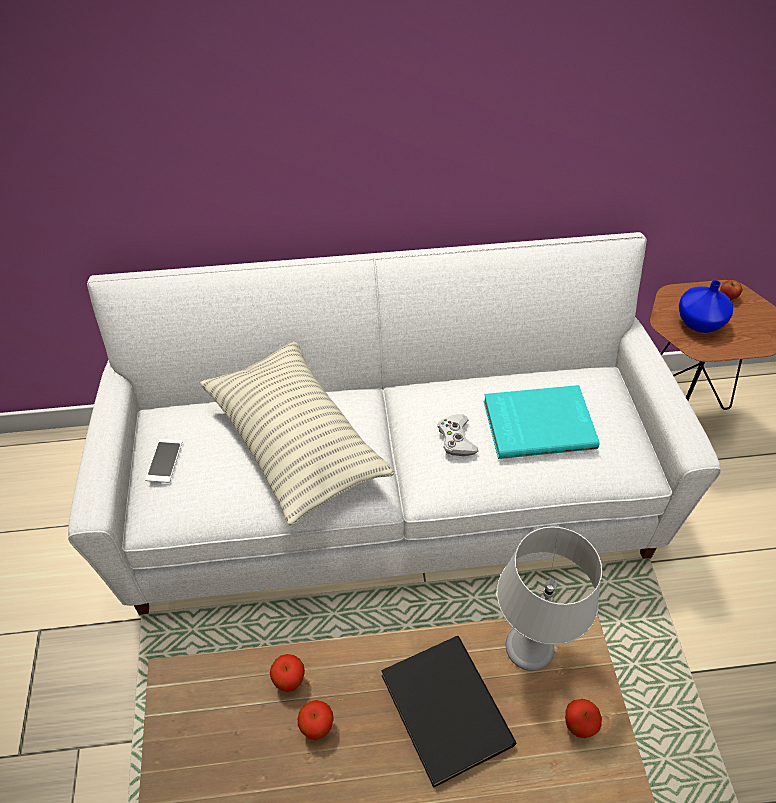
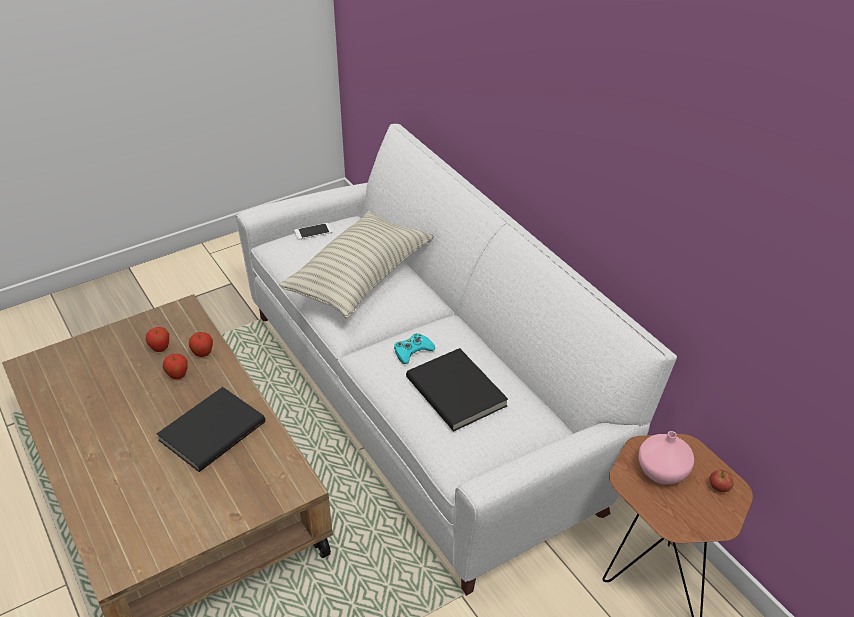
camera: 65 degrees right, 10 degrees down
(456, 439) = (412, 351): white game controller -> turquoise game controller
(528, 647) = (277, 461): grey table lamp -> none
(538, 423) = (457, 391): turquoise book -> black book
(578, 726) = (227, 503): apple -> apple (160, 349)
(698, 322) = (662, 471): blue vase -> pink vase

